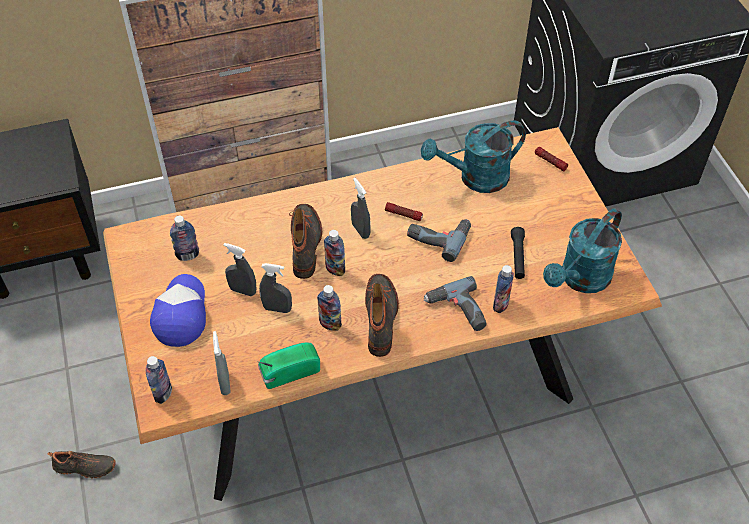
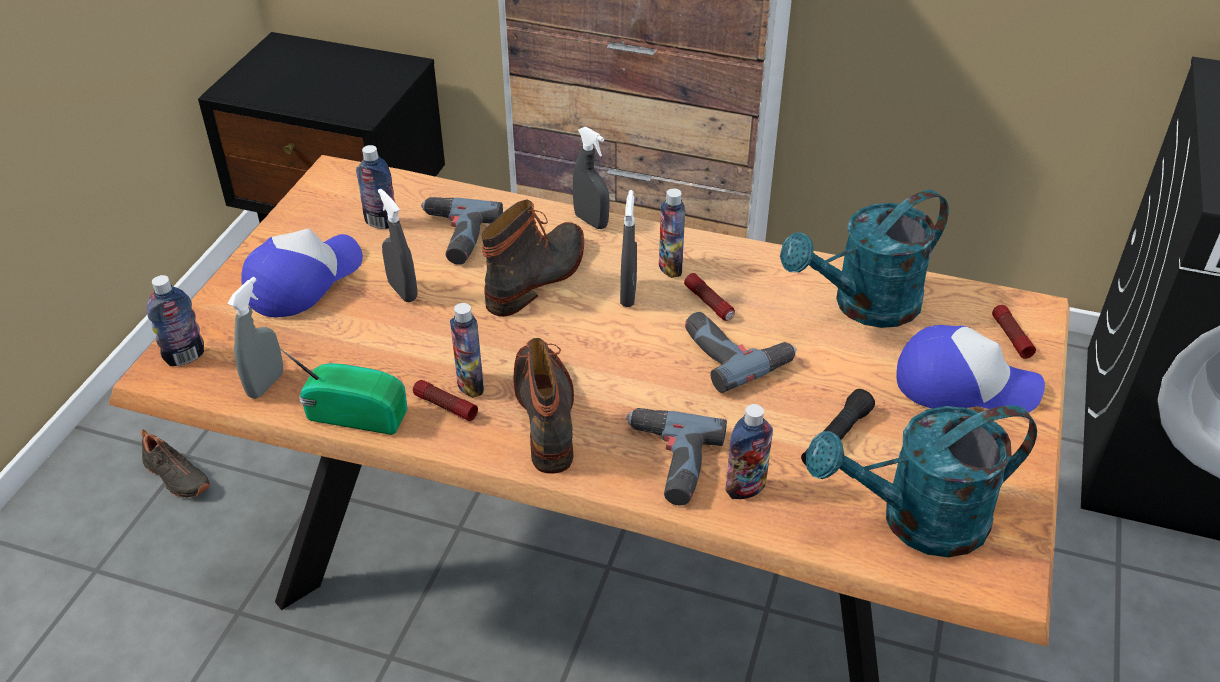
camera: 35 degrees right, 10 degrees down
(237, 243) = (453, 237): none -> power drill
(277, 308) = (422, 332): grey spray bottle -> grey spray bottle (591, 221)
(329, 342) = (445, 406): none -> flashlight
(335, 269) = (546, 324): bottle -> bottle (670, 267)
(381, 318) = (547, 413): boot -> boot turned 45 degrees counterclockwise
(475, 178) = (864, 306): turquoise watering can -> turquoise watering can turned 45 degrees counterclockwise
(549, 198) = (964, 384): none -> cap

